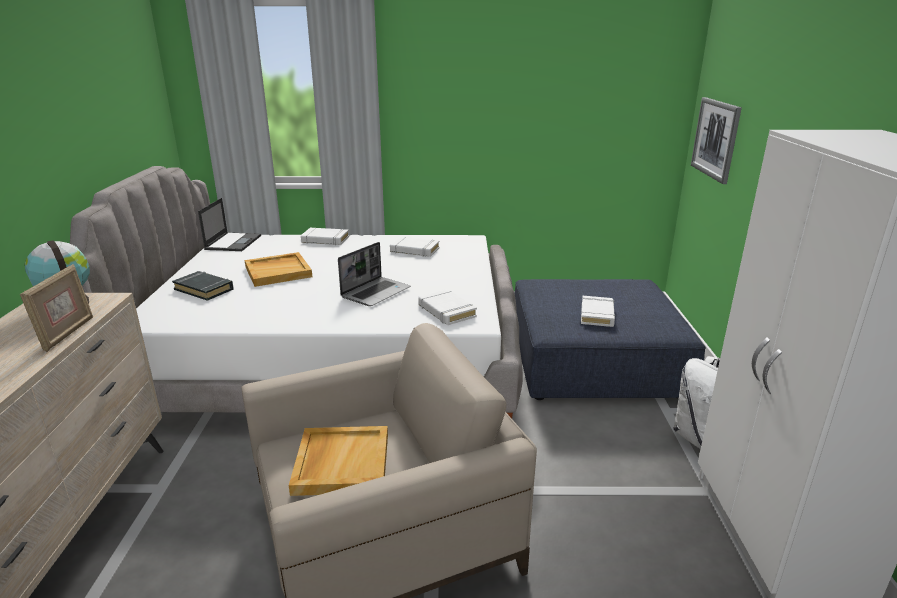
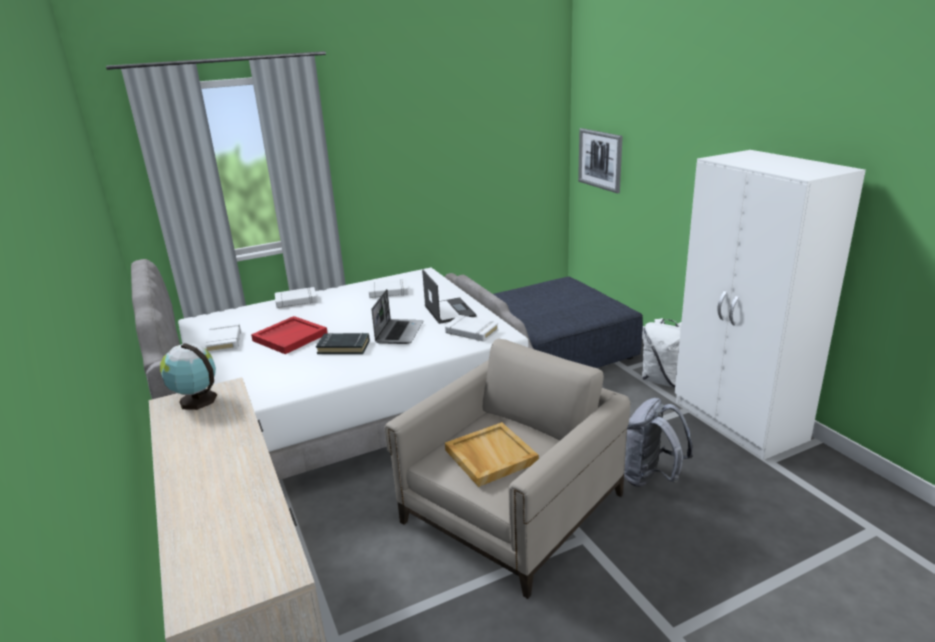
camera: 25 degrees left, 0 degrees up
(67, 334) = (242, 419): picture frame -> none
(204, 289) = (240, 368): black book -> black book (344, 347)
(233, 242) = (206, 322): laptop -> laptop (449, 311)
(278, 271) = (290, 337): beige tray -> red tray
(582, 566) = (650, 478): none -> grey backpack
(597, 315) = (558, 310): white book -> white book (224, 341)

